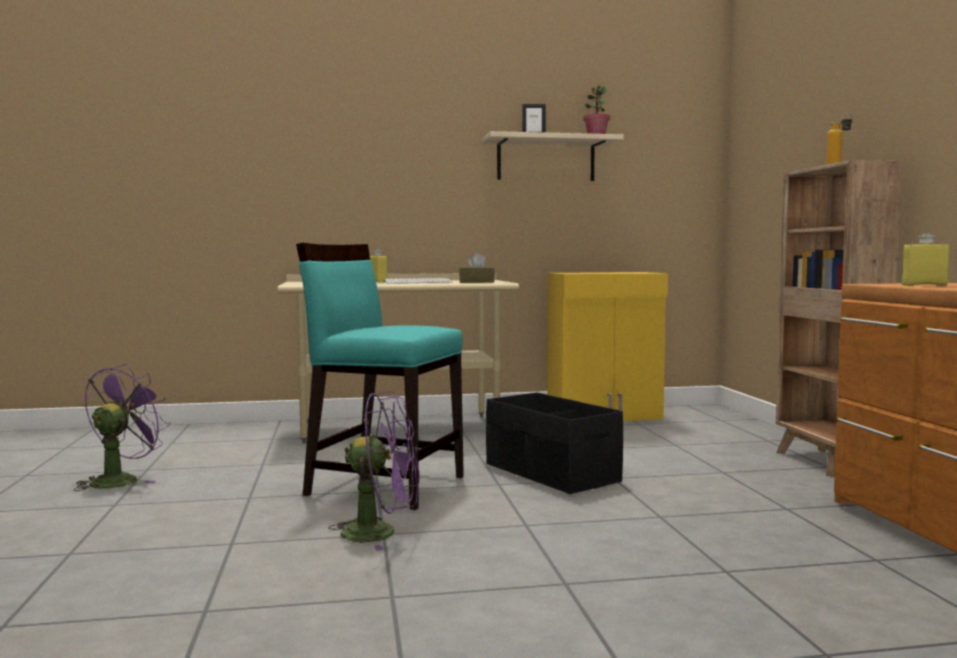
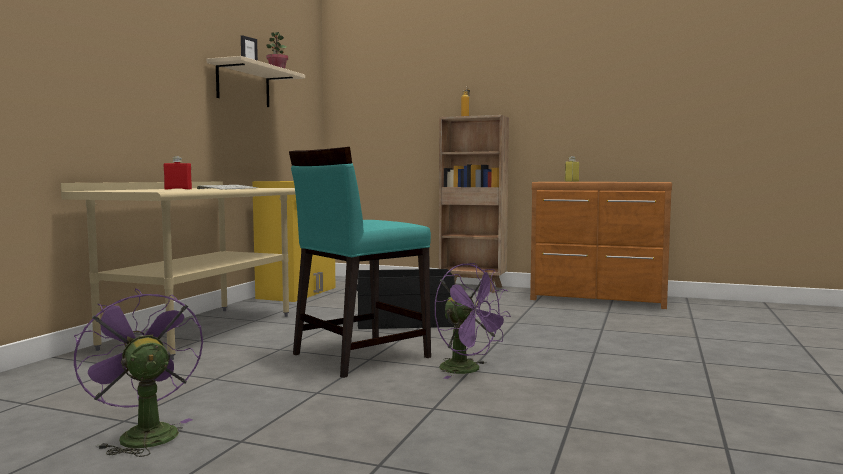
camera: 60 degrees left, 0 degrees up
(377, 282) = (178, 189): yellow bottle -> red bottle
(381, 533) = (468, 370): purple fan -> purple fan turned 105 degrees clockwise
(476, 282) = (262, 188): brown tissue box -> none

